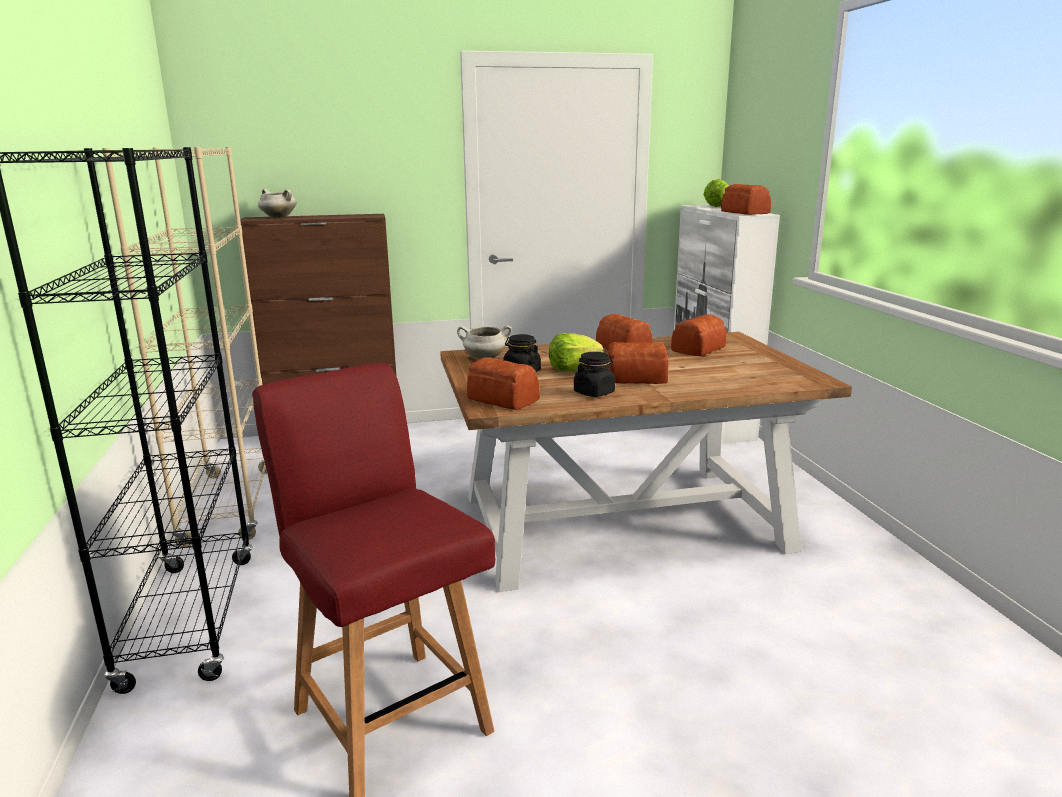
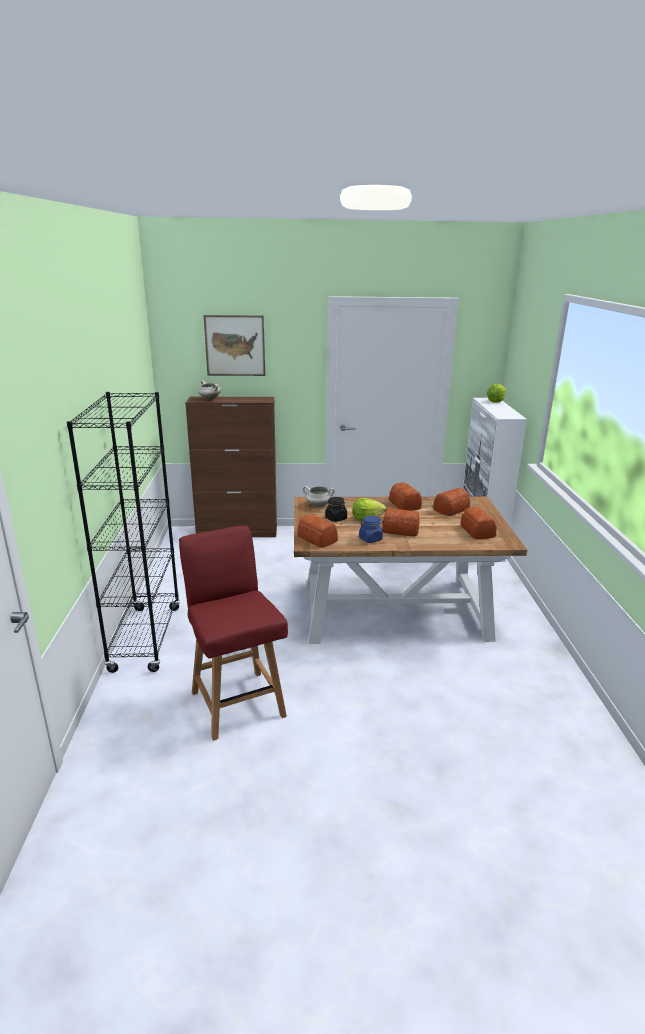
camera: 10 degrees right, 5 degrees up
(229, 506) = (170, 573): beige bookcase -> none
(315, 131) = (235, 345): none -> picture
(594, 392) = (370, 539): black jar -> blue jar
(744, 213) = (505, 414): bread -> bread (477, 532)

